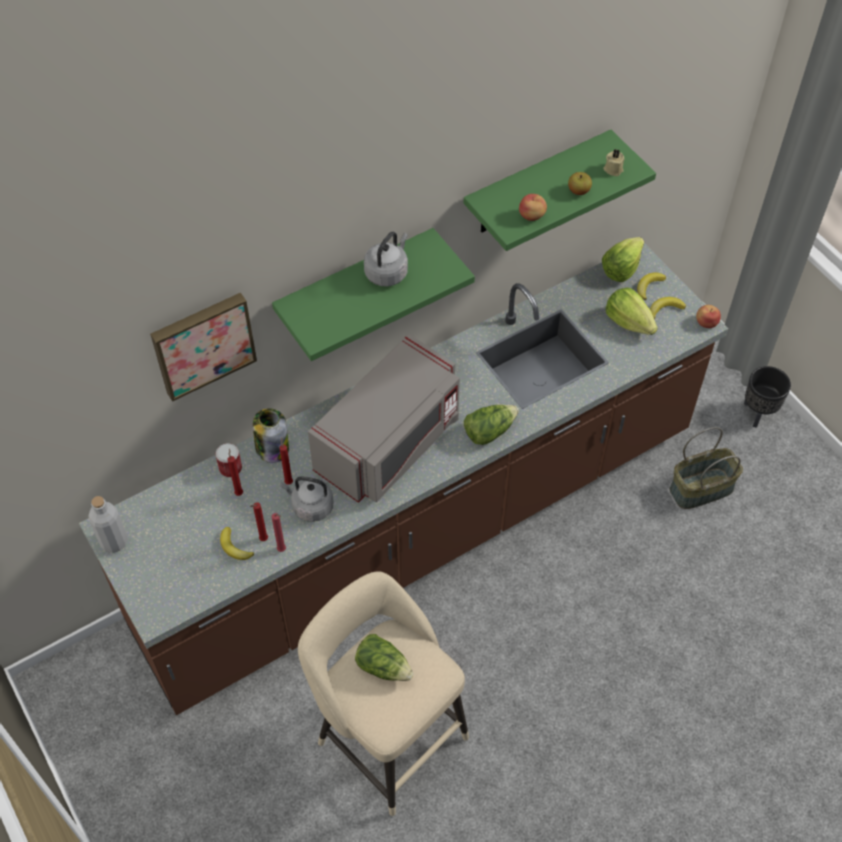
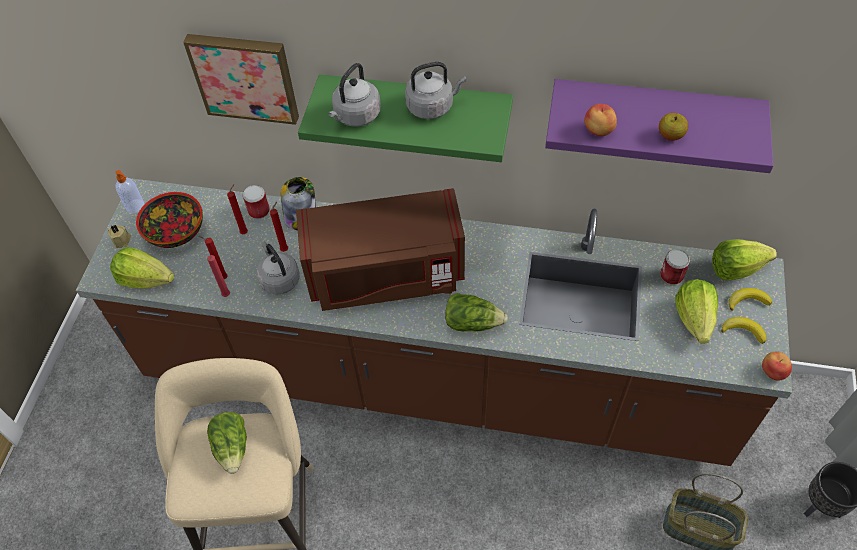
camera: 45 degrees right, 0 degrees up
(114, 541) = (135, 206): grey bottle -> soap dispenser
(176, 534) = (176, 231): none -> bowl
(197, 589) = (145, 279): none -> lettuce
(234, 547) = (199, 269): banana -> none
(340, 315) = (356, 116): none -> grey kettle
(389, 443) = (385, 274): grey microwave -> brown microwave
(536, 184) = (653, 115): green shelf -> purple shelf
(586, 302) = (671, 275): none -> can
(613, 169) = (730, 136): beige candle -> beige candle (122, 240)

